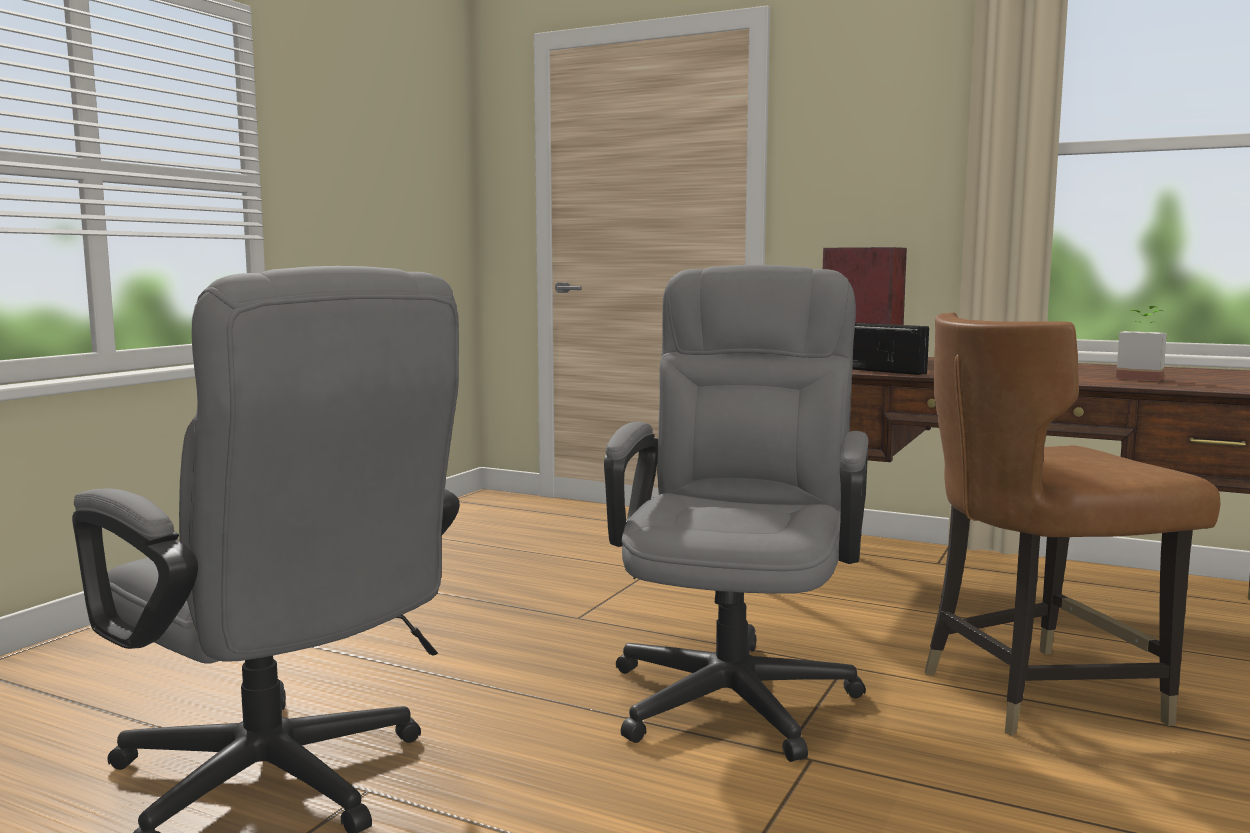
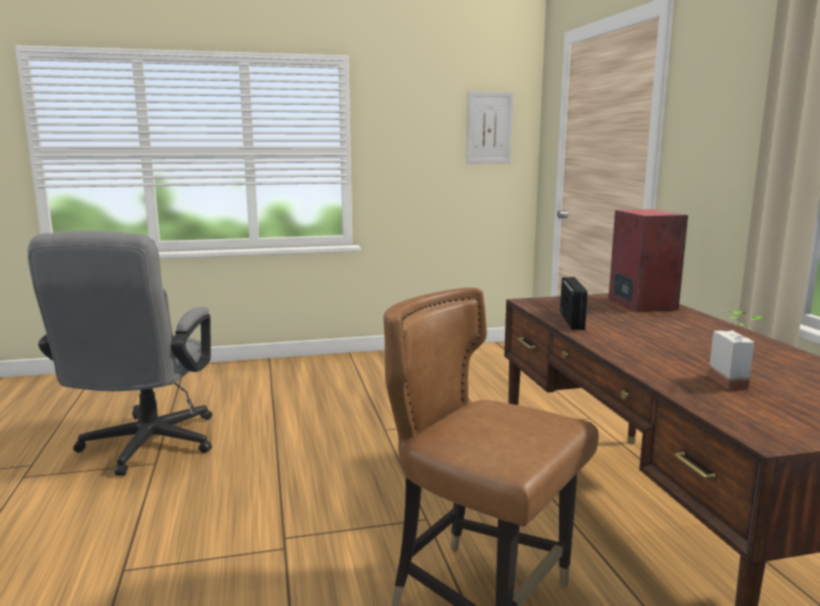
camera: 50 degrees right, 5 degrees up
(426, 161) = (489, 128): none -> picture
(736, 687) = (351, 498): grey office chair -> none

